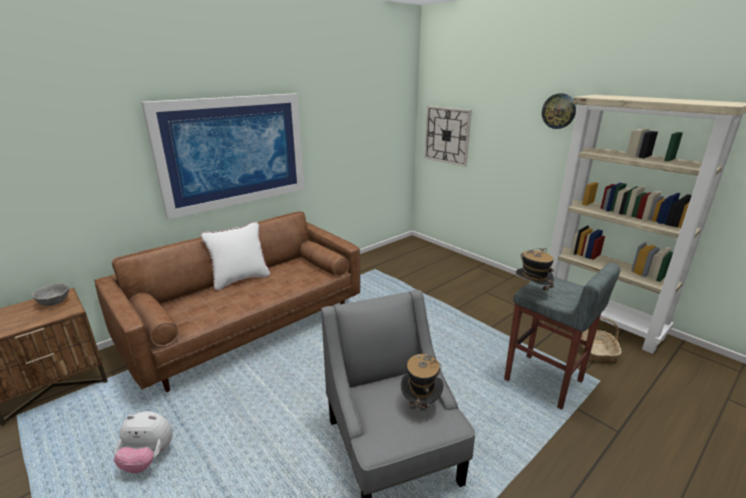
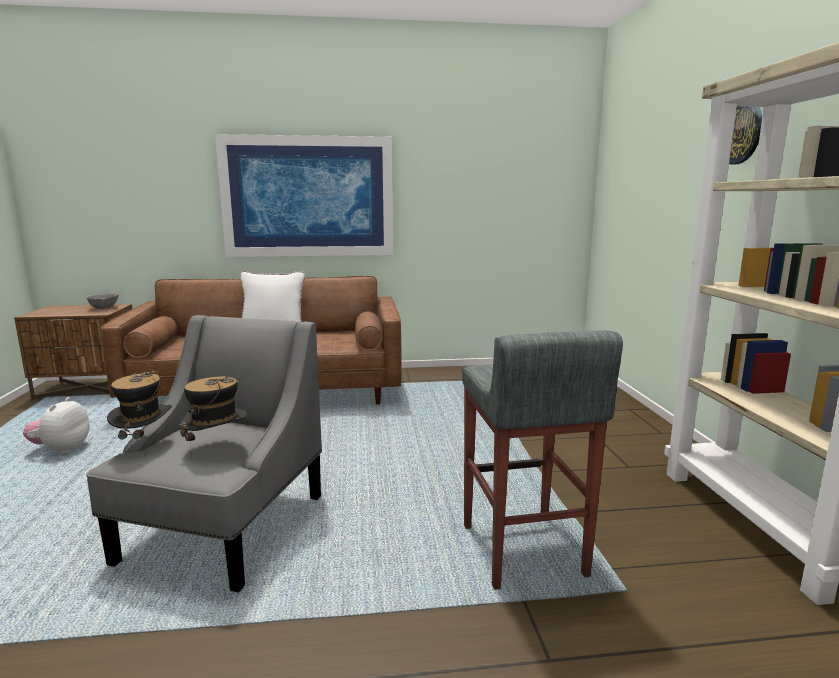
camera: 35 degrees right, 10 degrees down
(148, 459) = (61, 449): plush toy -> plush toy turned 60 degrees clockwise
(447, 135) = (620, 204): wall clock -> none
(531, 292) = (486, 369): hat -> hat (144, 444)
(595, 350) = (686, 554): basket -> none

